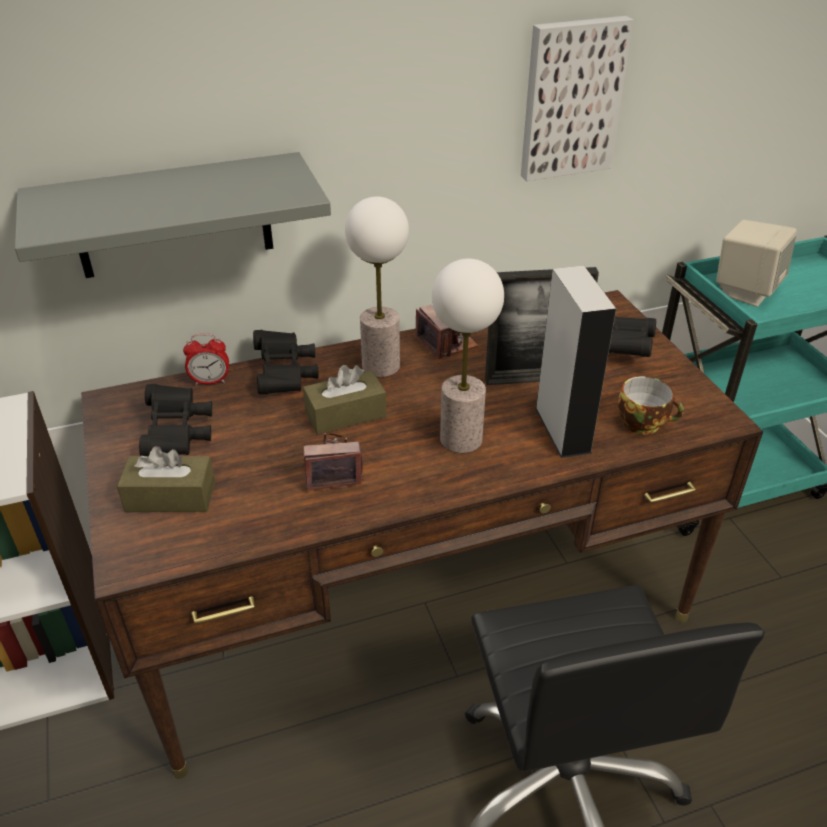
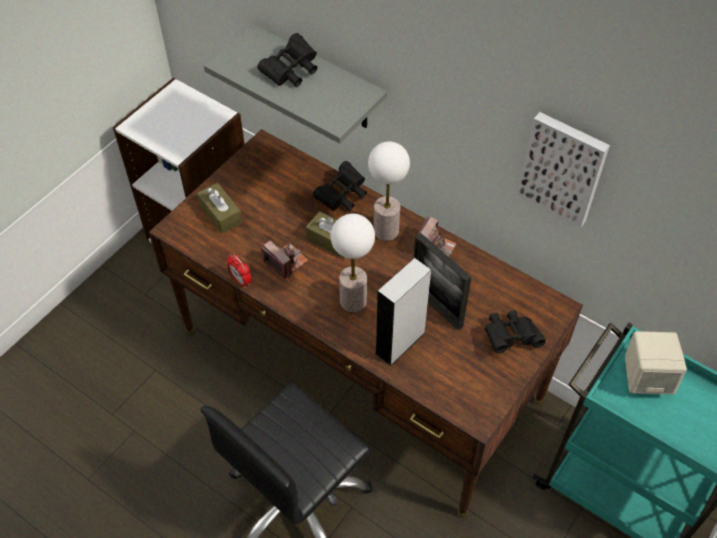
camera: 55 degrees right, 15 degrees up
(178, 434) = (262, 186): black binoculars -> black binoculars (291, 72)
(210, 381) = (310, 170): alarm clock -> alarm clock (241, 281)
(644, 423) = (440, 379): cup -> none

